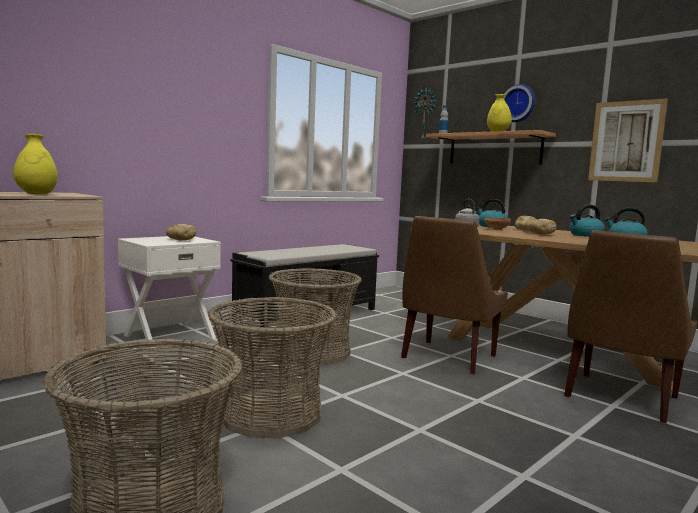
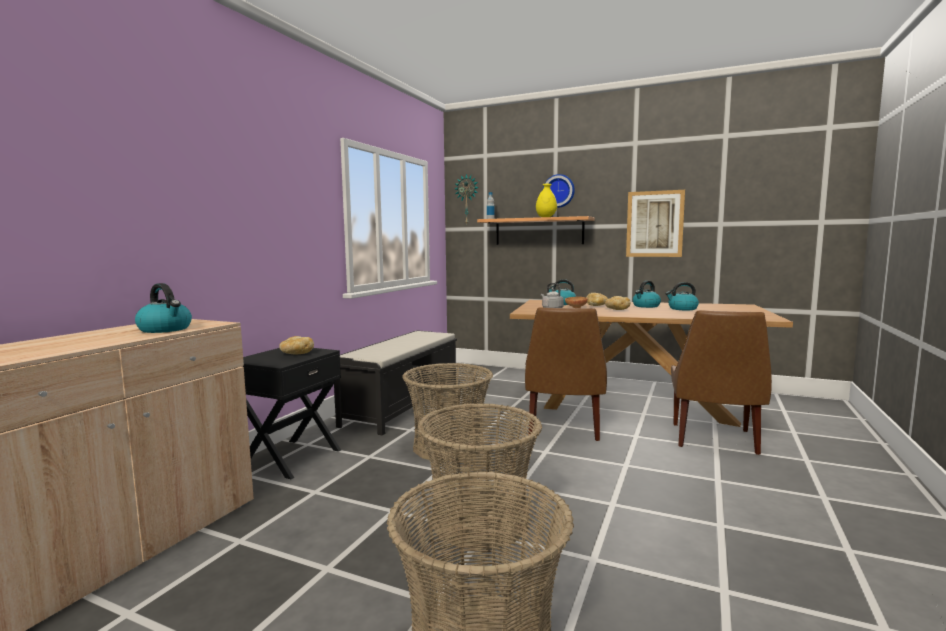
camera: 20 degrees left, 0 degrees up
(36, 194) = (166, 329): yellow vase -> kettle
(169, 336) = (290, 458): white nightstand -> black nightstand

